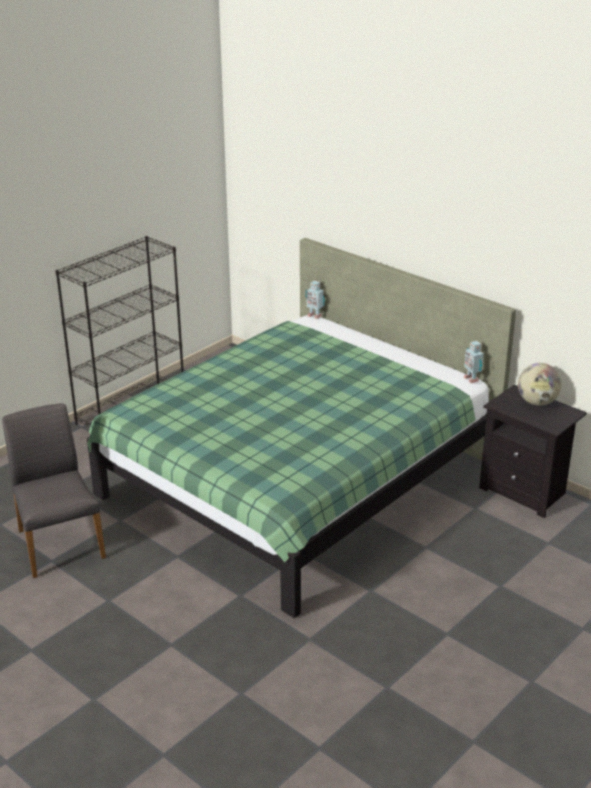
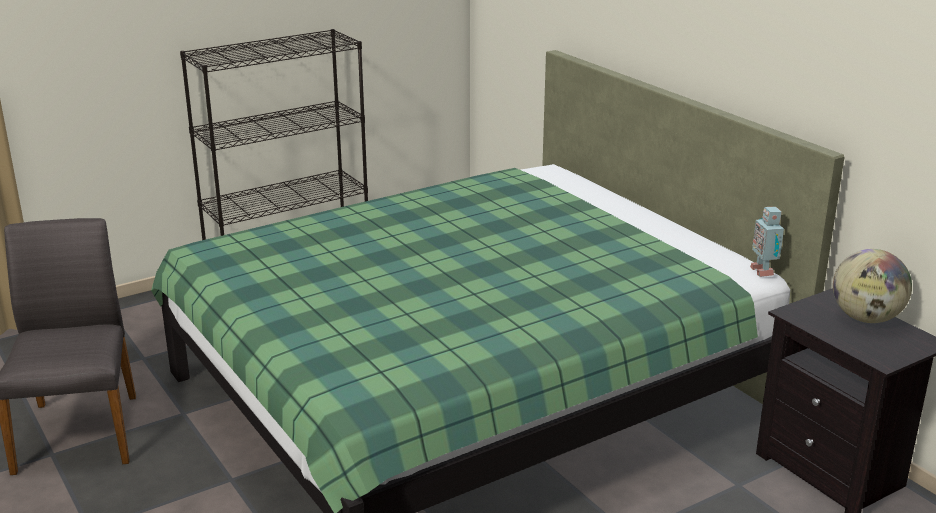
camera: 15 degrees right, 5 degrees down
(314, 315) = (556, 165): toy robot -> none

